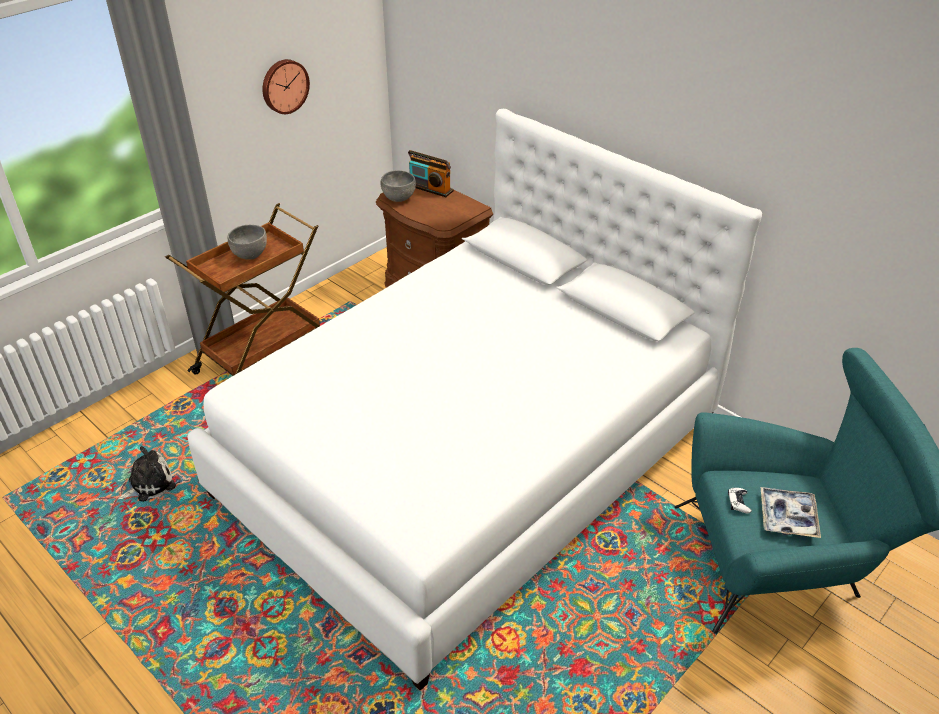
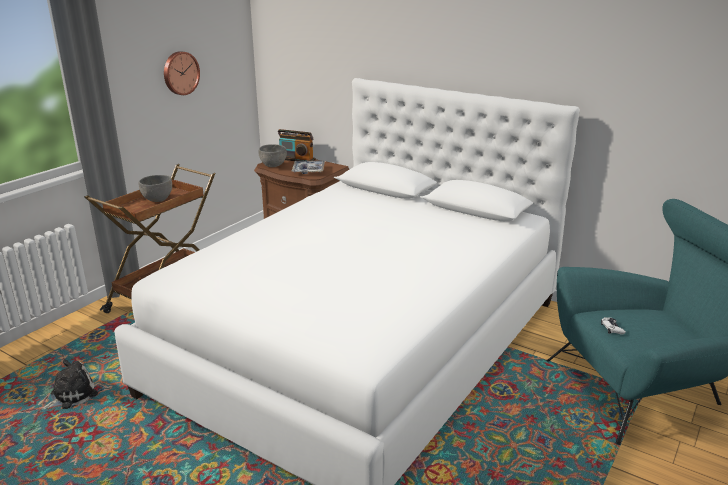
camera: 10 degrees left, 15 degrees down
(787, 517) = (655, 333): tray -> tray (308, 170)

